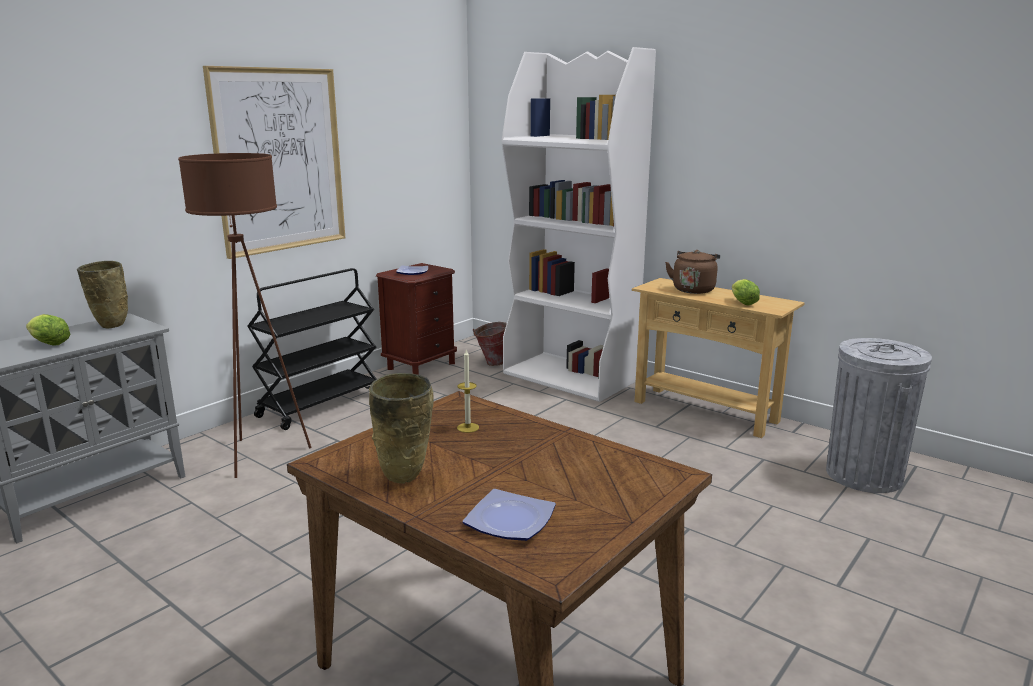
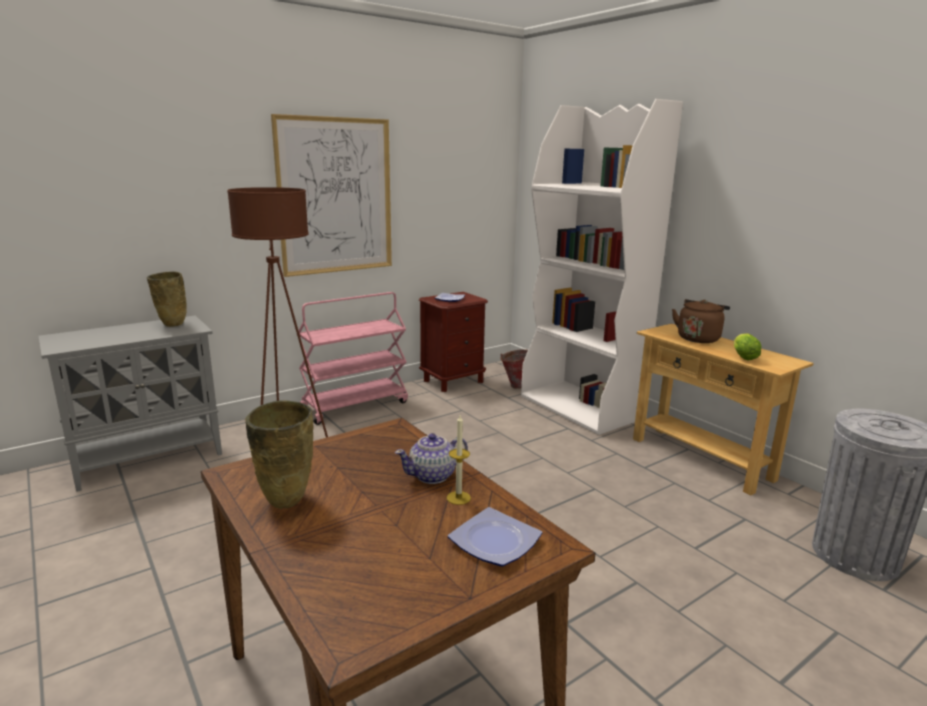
camera: 15 degrees right, 0 degrees up
(48, 343) = (116, 335): lettuce -> none
(320, 404) = (355, 406): black cart -> pink cart
(468, 427) = (382, 457): candle -> candle (458, 498)
(508, 521) = (345, 571): plate -> plate (493, 542)
(529, 436) = (433, 476): none -> teapot

